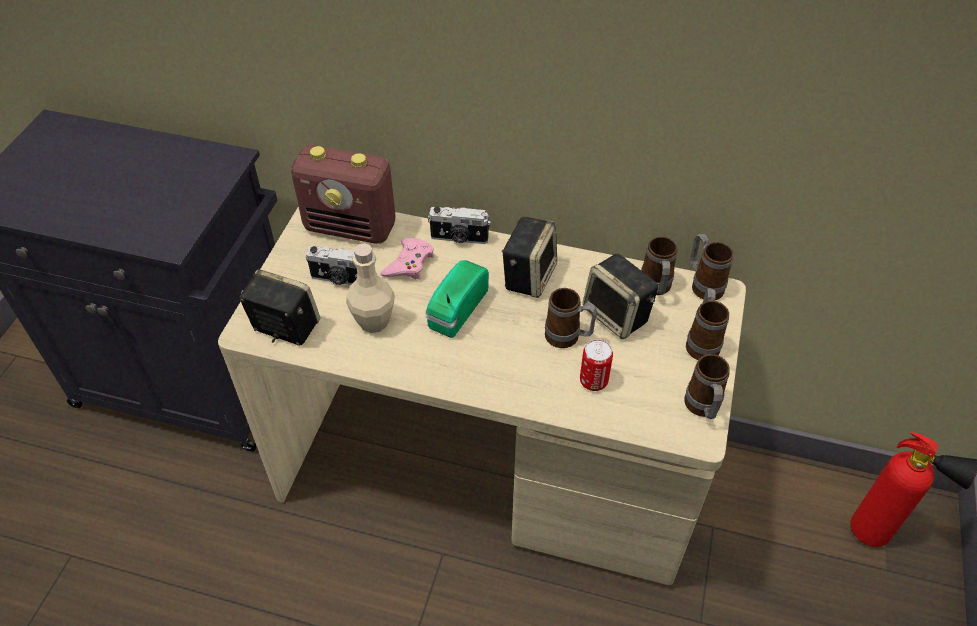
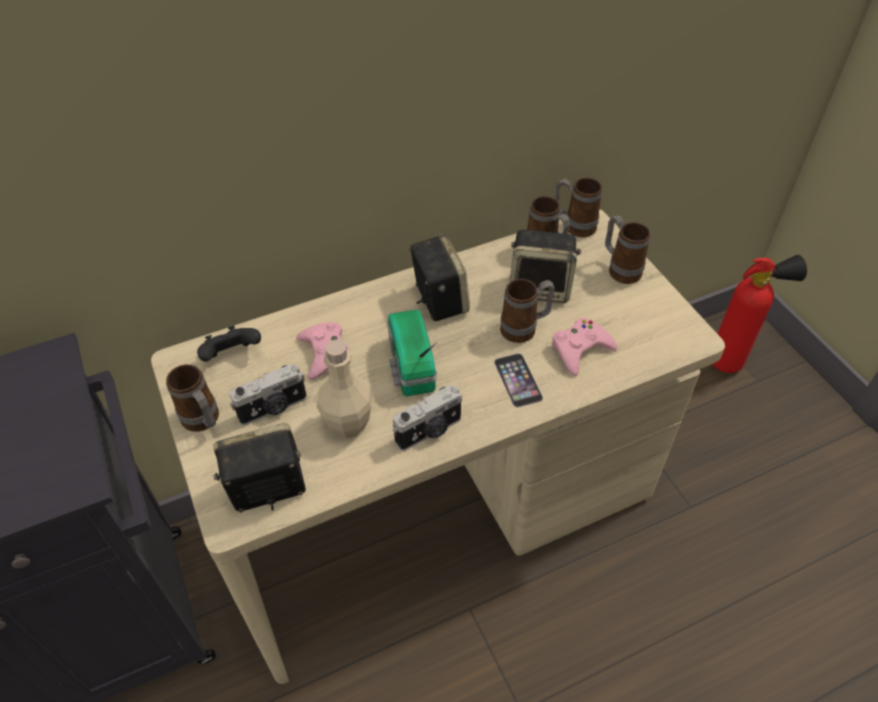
camera: 40 degrees left, 0 degrees up
(351, 227) = (232, 355): radio -> black game controller
(459, 238) = (345, 305): camera -> camera (429, 431)
(520, 371) = (518, 380): none -> phone
(593, 381) = (580, 349): can -> pink game controller
(702, 409) = (674, 317): mug -> mug (204, 422)

